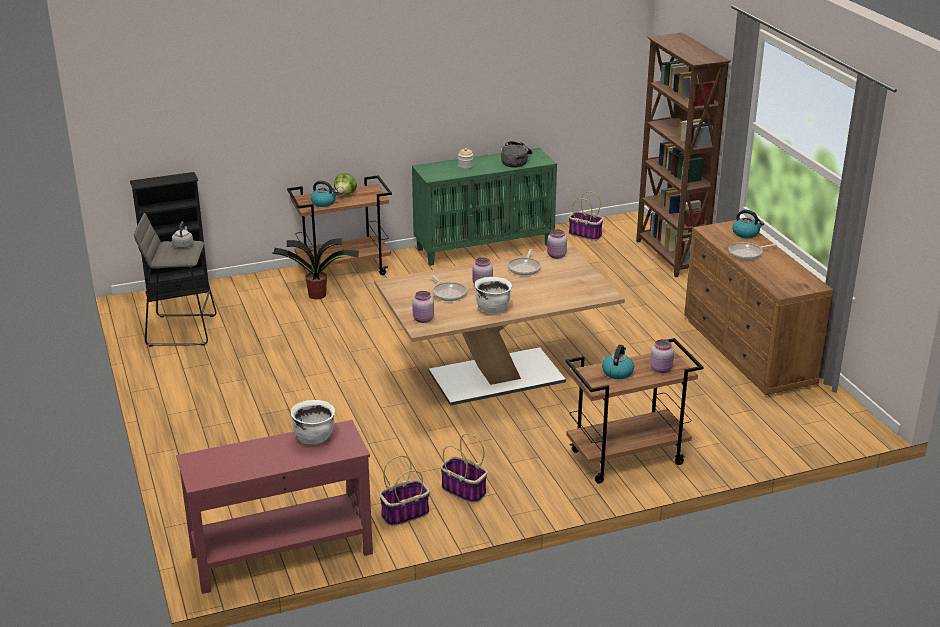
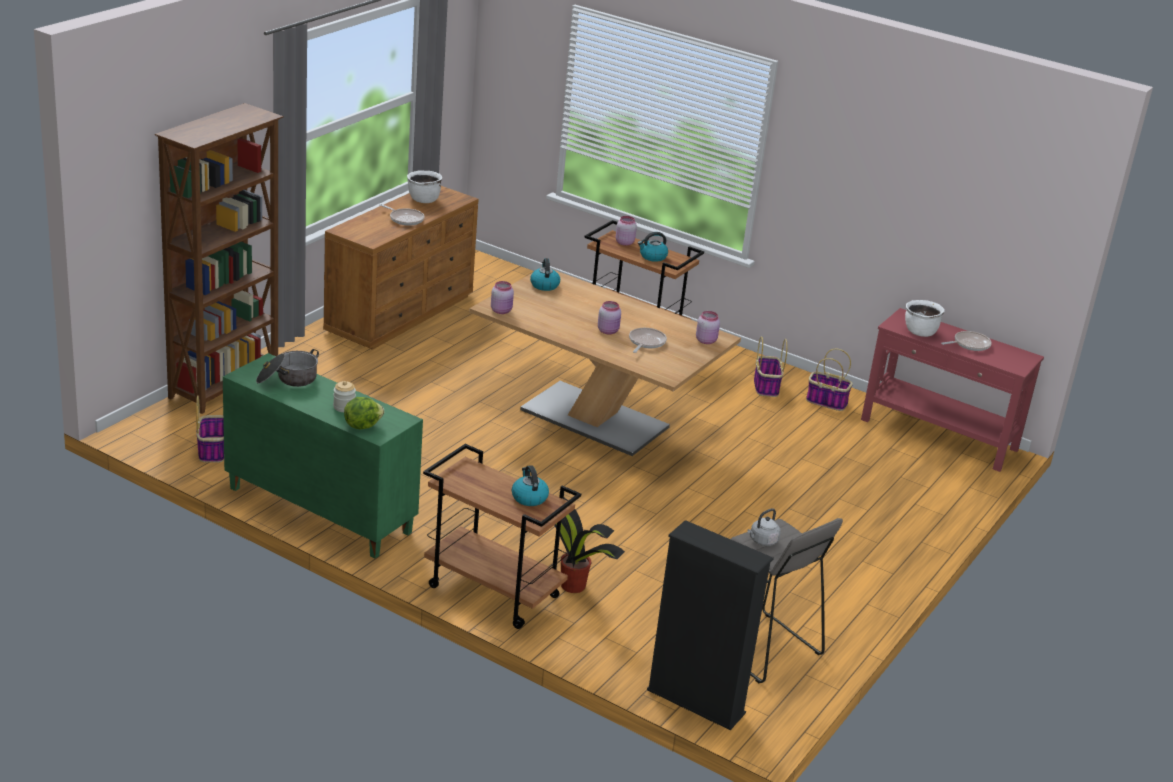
camera: 130 degrees left, 0 degrees up
(345, 194) = (486, 491): lettuce -> lettuce (362, 425)
(492, 308) = (642, 316): white cooking pot -> white cooking pot (423, 200)
(525, 268) = (547, 320): frying pan -> frying pan (969, 344)
(746, 234) = (360, 224): kettle -> kettle (544, 285)

